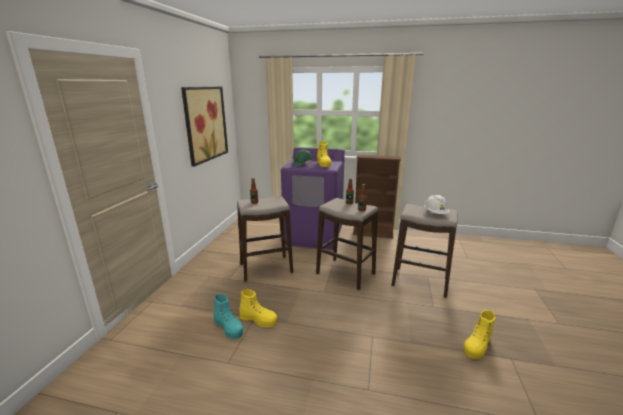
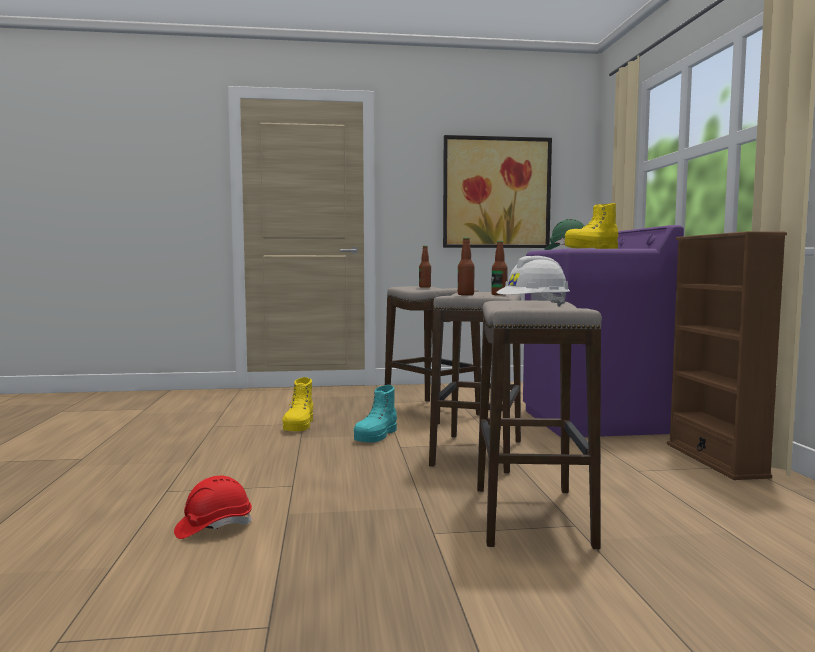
camera: 70 degrees right, 15 degrees down
(229, 328) = (275, 418): turquoise boot -> turquoise boot (376, 436)
(425, 369) = (213, 527): none -> red hard hat
(477, 346) = (300, 581): yellow boot -> none

